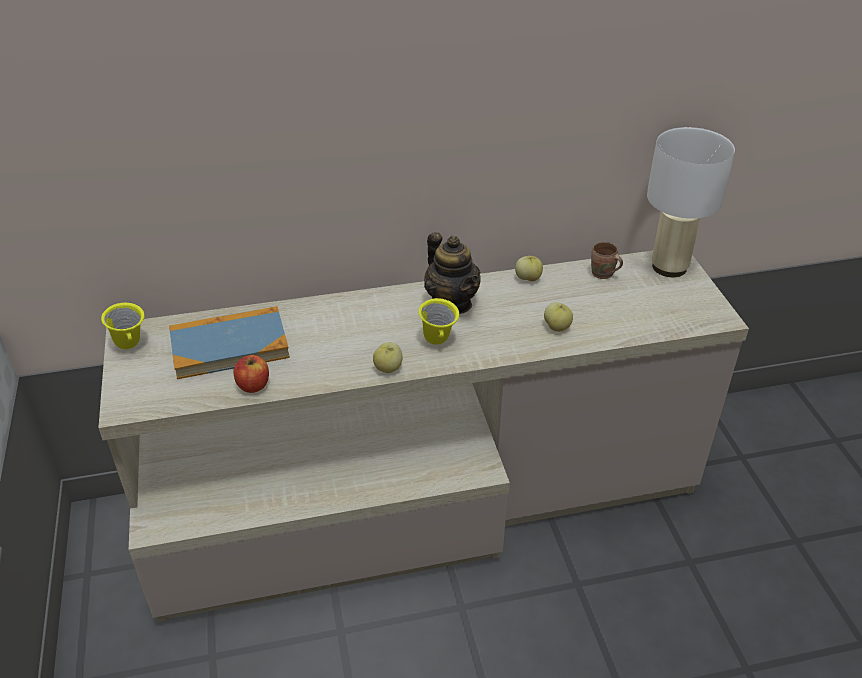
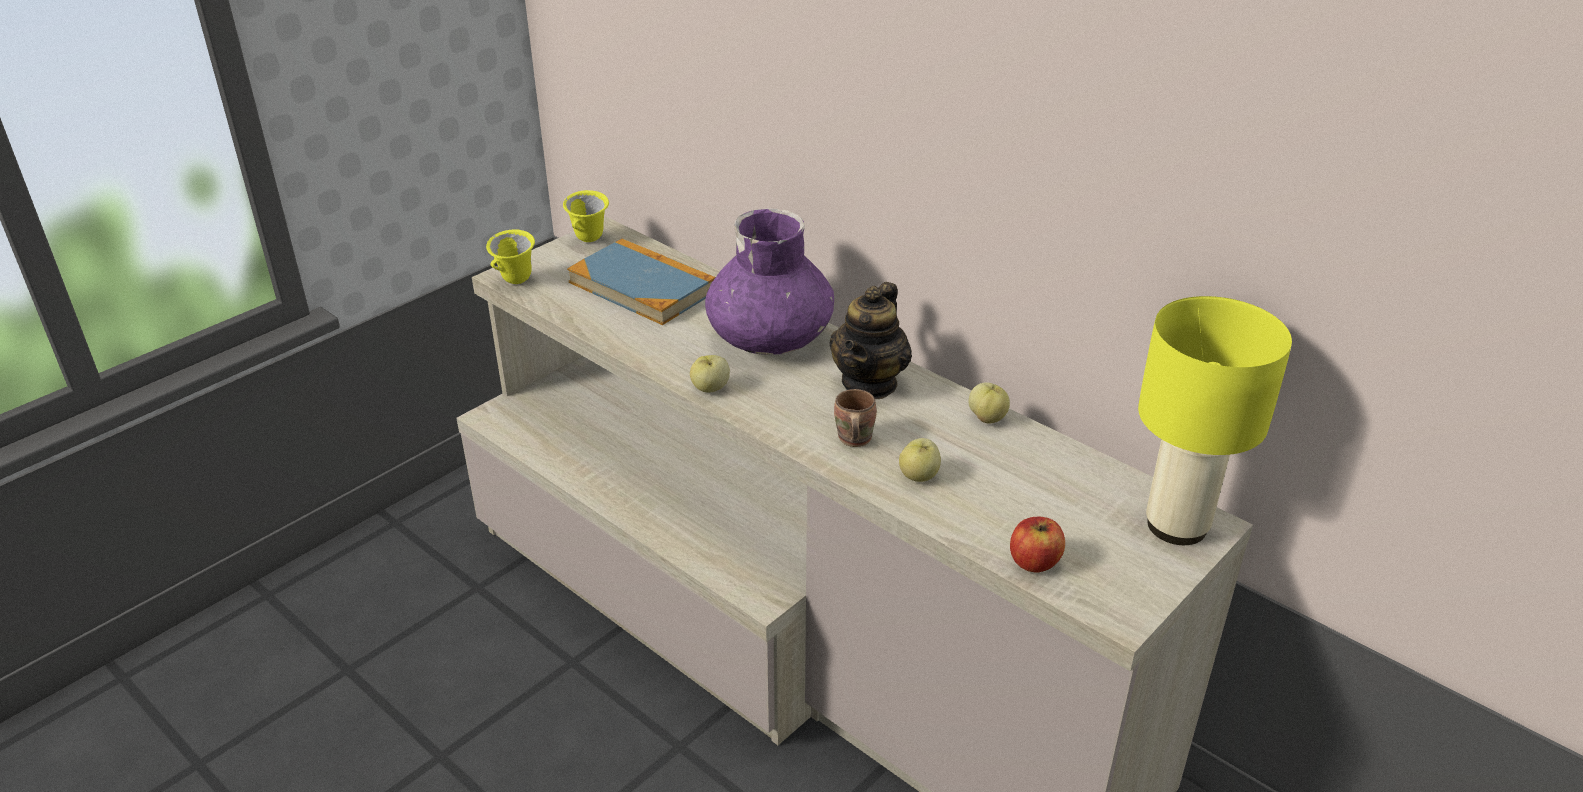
camera: 55 degrees right, 5 degrees down
(253, 385) = (601, 324): apple -> apple (1034, 562)
(361, 319) = (770, 338): none -> purple vase
(438, 341) = (791, 402): yellow mug -> yellow mug (516, 282)
(603, 274) = (1077, 473): brown mug -> brown mug (852, 440)
(670, 267) = (1177, 527): white table lamp -> yellow table lamp

